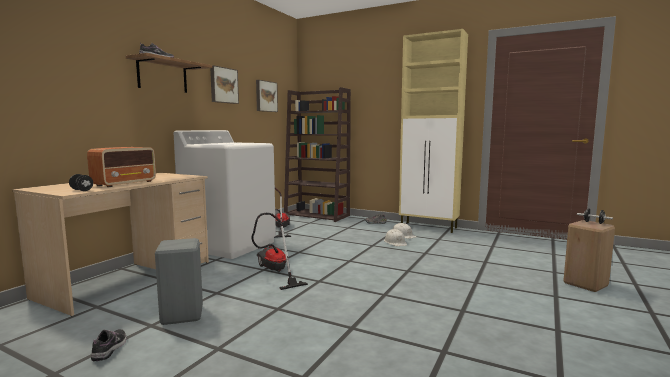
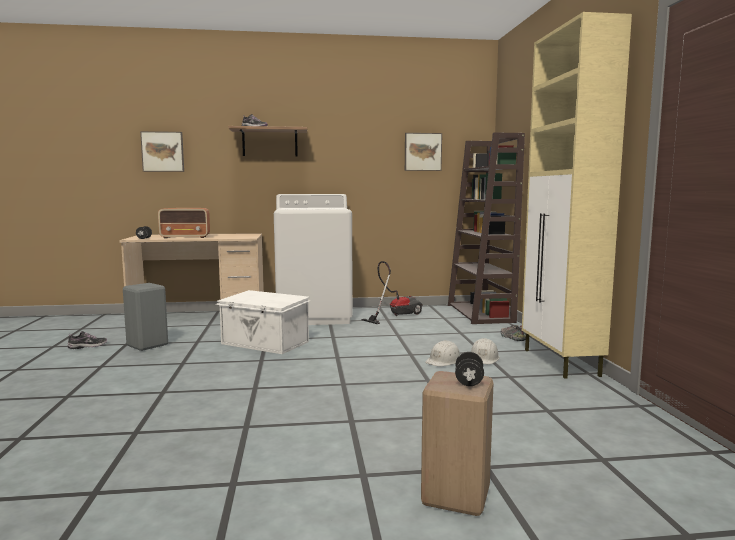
camera: 55 degrees right, 0 degrees up
(223, 85) = (349, 144): picture -> picture (163, 151)
(274, 272) = (264, 343): vacuum cleaner -> white storage box

